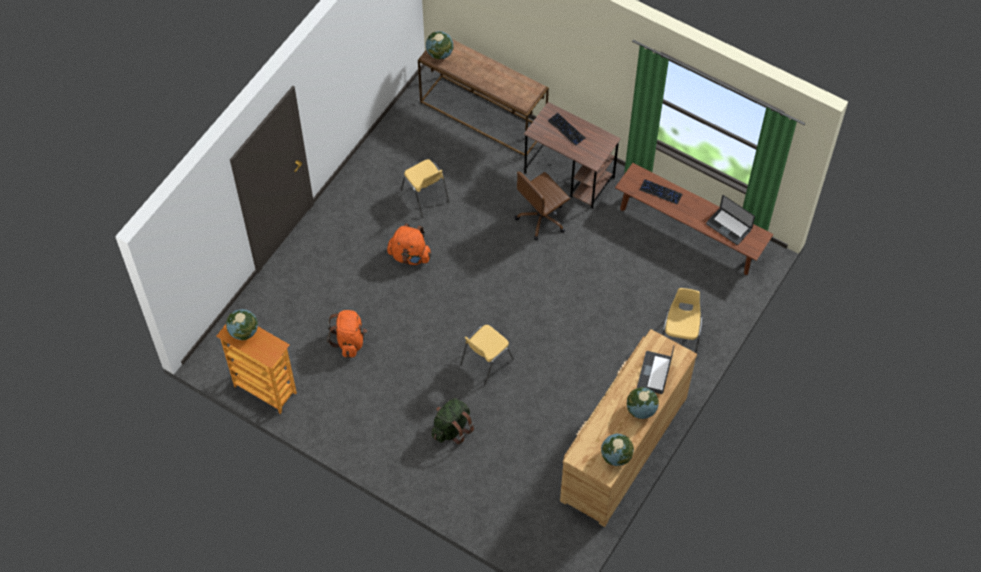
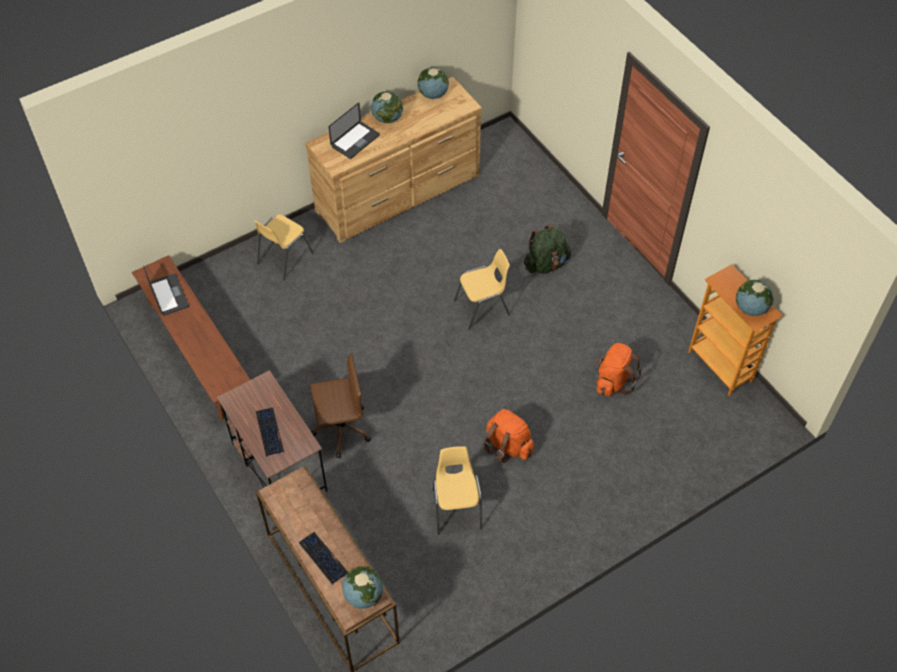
camera: 155 degrees left, 5 degrees down
(661, 192) = (208, 357): keyboard -> keyboard (323, 558)

